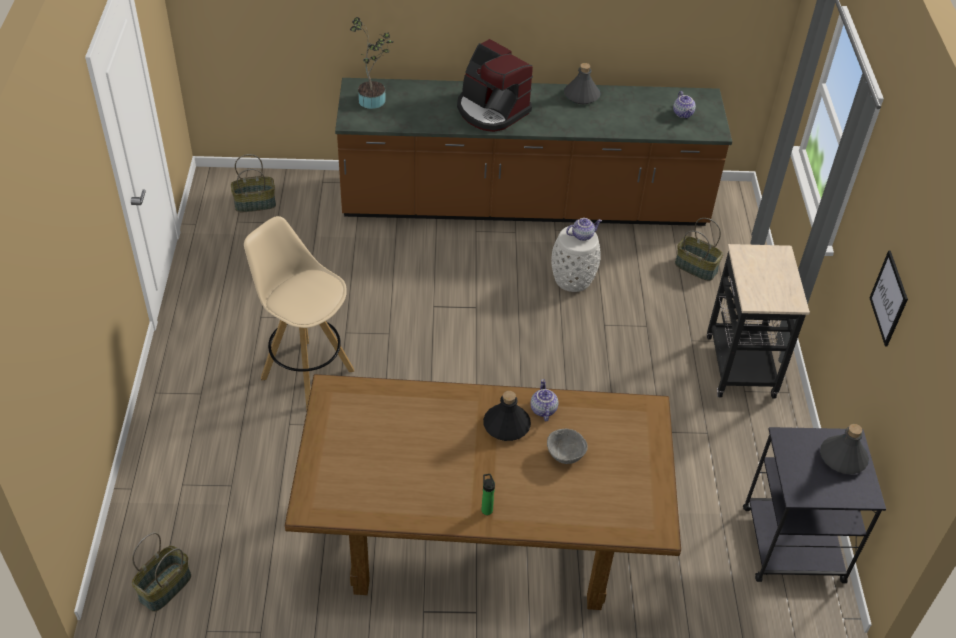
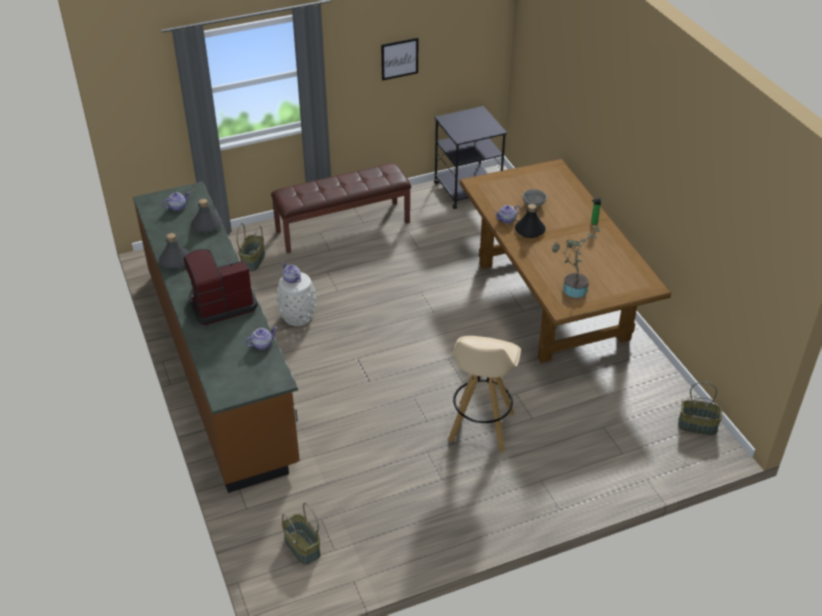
camera: 110 degrees left, 5 degrees down
(374, 98) = (237, 378): potted plant -> potted plant (572, 289)
(411, 122) = (262, 344): none -> teapot
(491, 110) = (221, 303): coffee machine -> coffee machine turned 135 degrees counterclockwise
(741, 368) = (343, 226): cart -> brown bench
(843, 458) = (460, 120): grey bottle -> grey bottle (207, 225)

